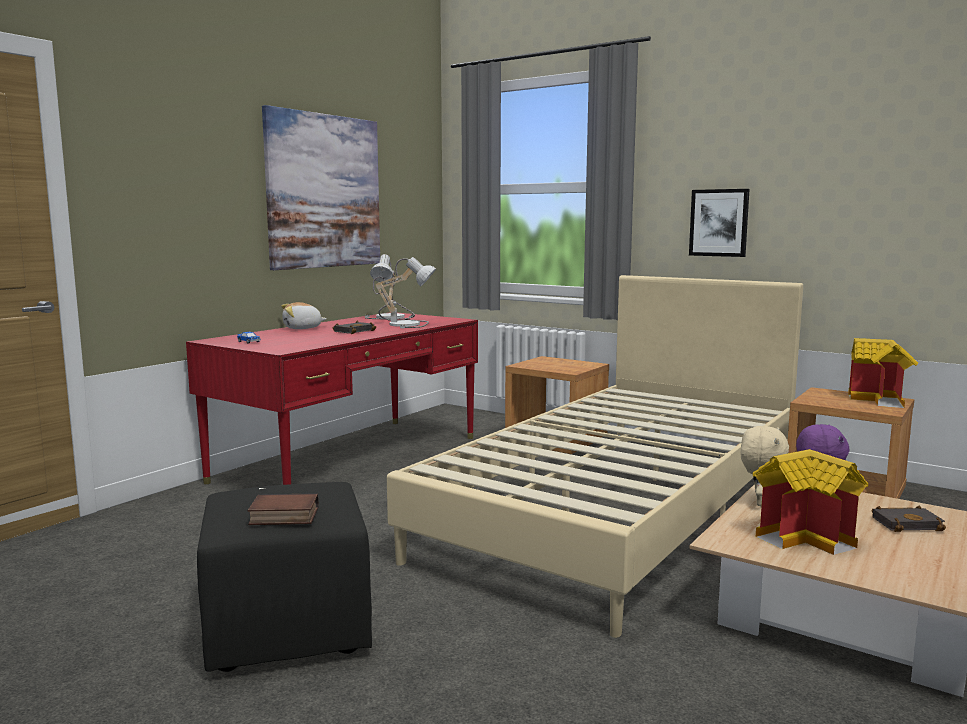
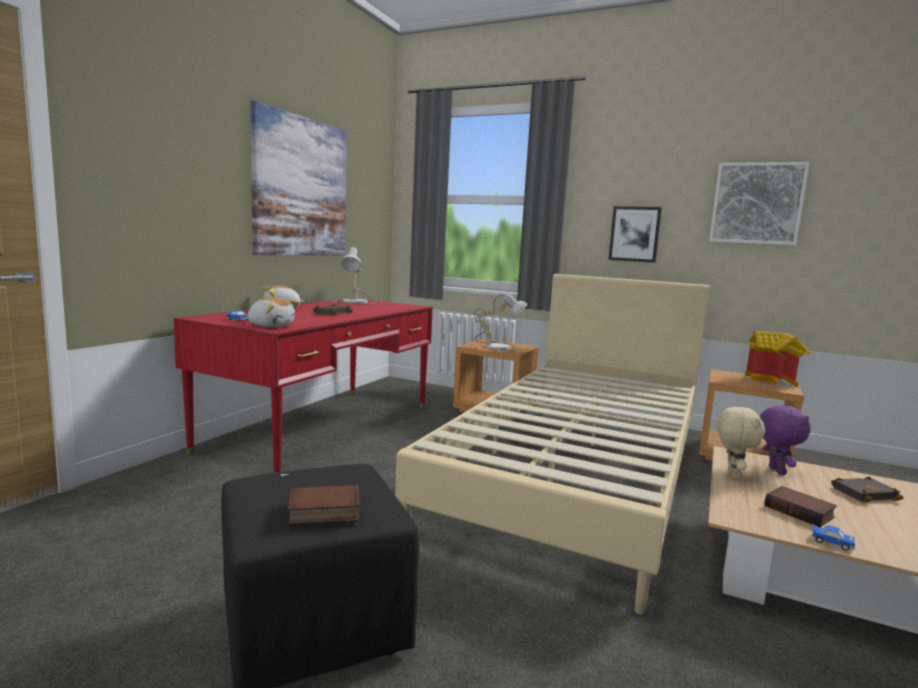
camera: 10 degrees left, 0 degrees up
(279, 347) = (271, 326): none -> plush toy
(407, 324) = (375, 308): table lamp -> table lamp (498, 346)
(807, 538) = (800, 511): toy house -> book
(814, 565) = (831, 542): none -> toy car
(863, 179) = (756, 203): none -> picture

